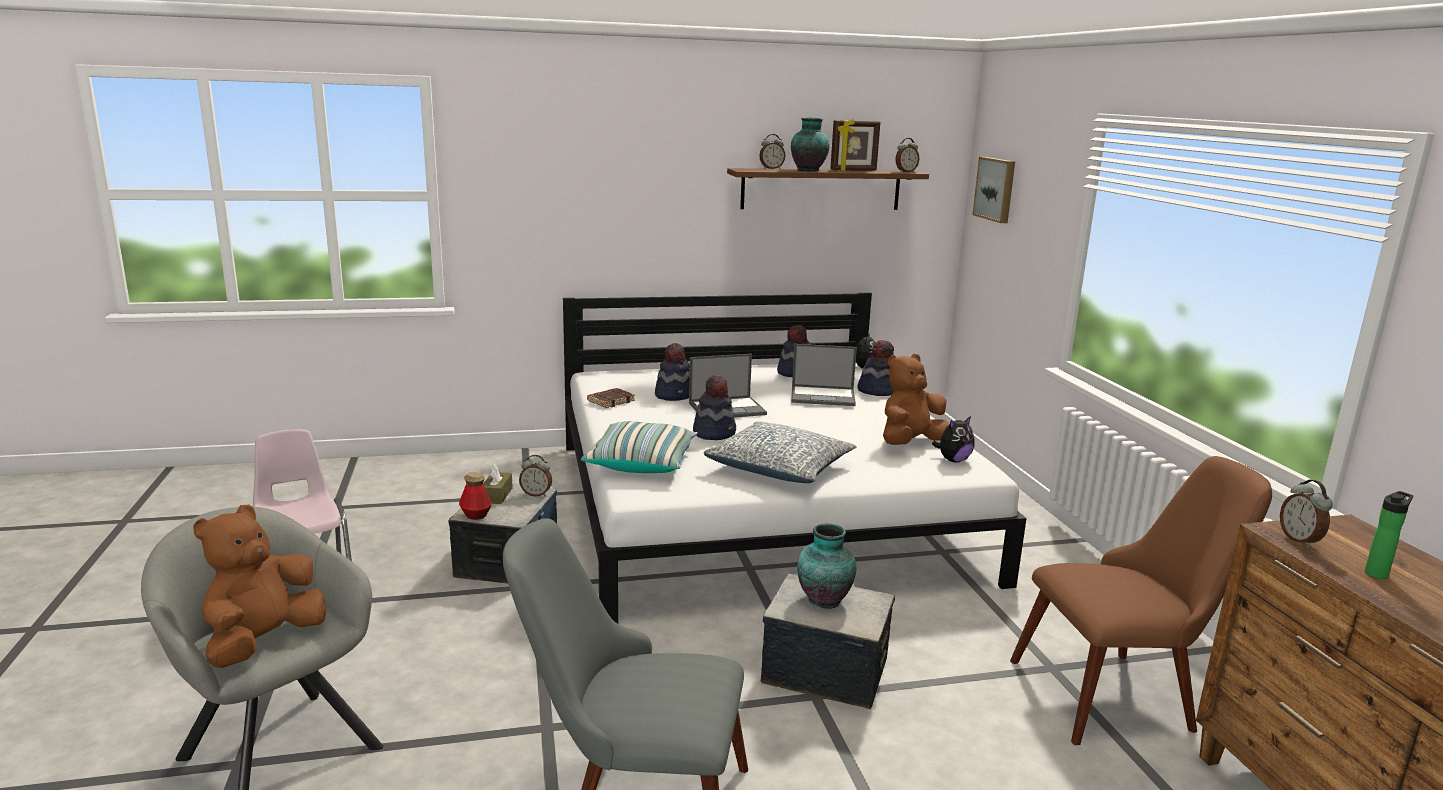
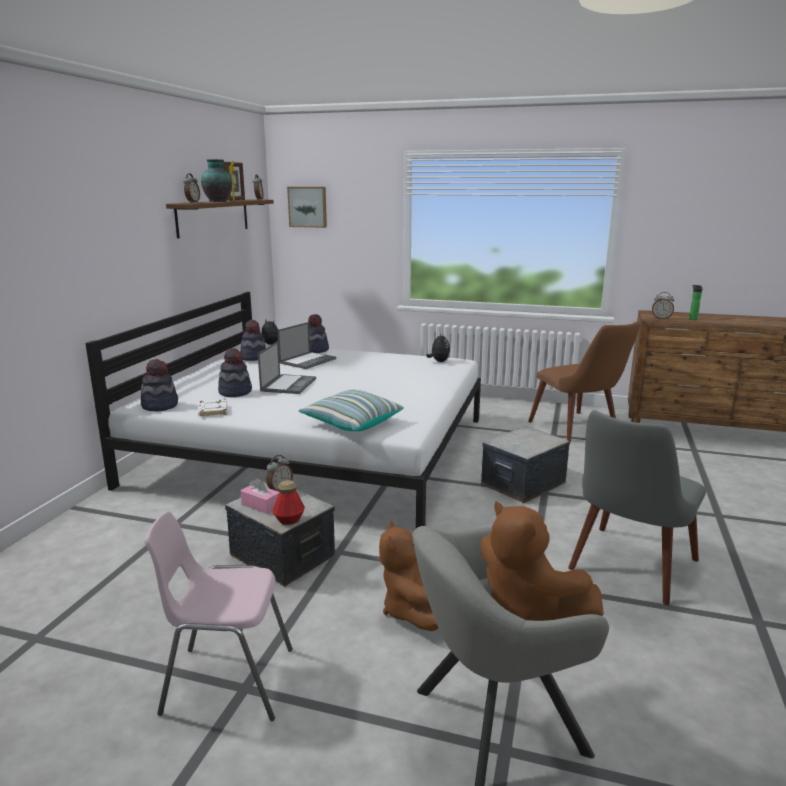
camera: 60 degrees left, 0 degrees up
(497, 495) = (261, 505): brown tissue box -> pink tissue box
(611, 401) = (212, 411): brown book -> white book
(714, 433) = (326, 396): hat -> hat (160, 405)
(780, 468) = (405, 394): pillow -> none
(824, 599) = (520, 441): vase -> none
(910, 443) = (405, 363): brown plush toy -> brown plush toy (412, 611)
(1120, 693) = (580, 430): brown chair -> brown chair turned 135 degrees clockwise

